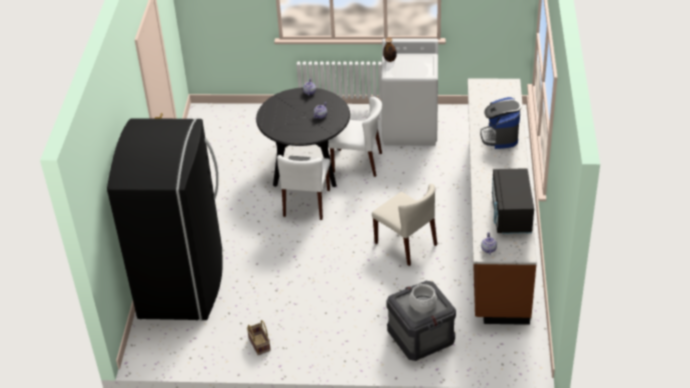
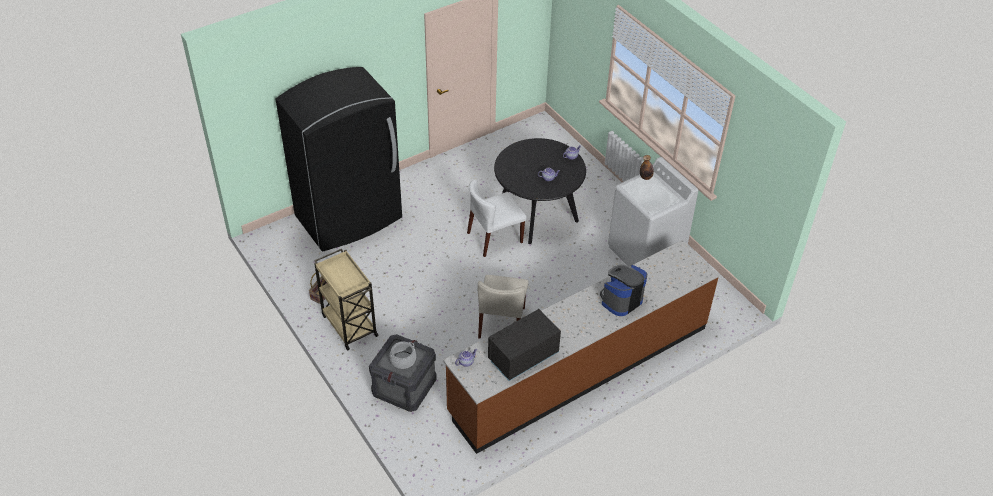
camera: 50 degrees right, 5 degrees up
(315, 342) = (349, 325): none -> beige cart
(357, 162) = (571, 242): white chair -> none

